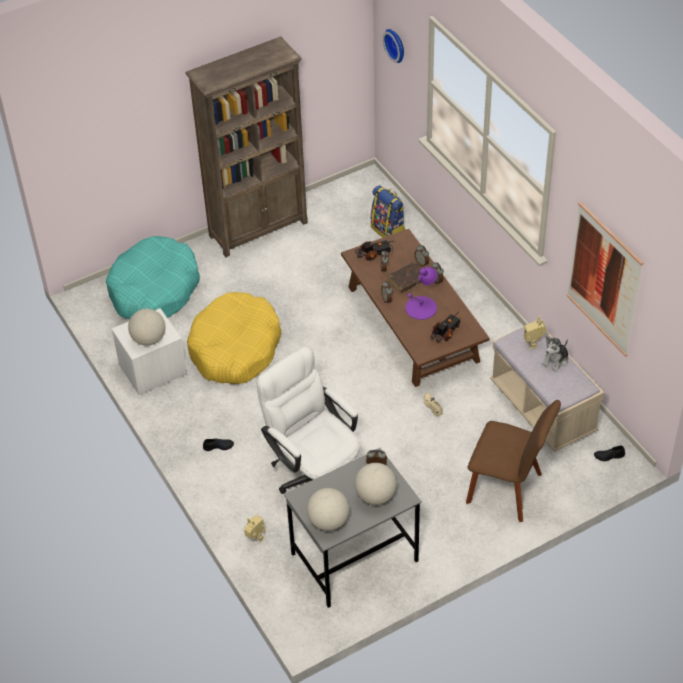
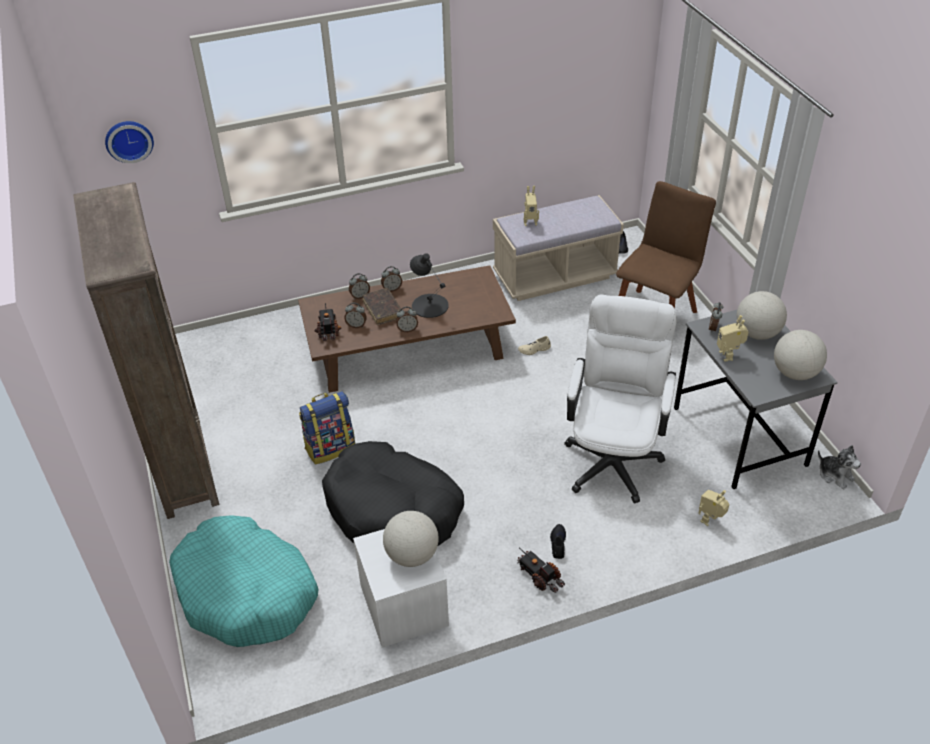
camera: 80 degrees left, 5 degrees down
(235, 348) = (393, 510): yellow dog bed -> black dog bed
(314, 472) = (614, 455): white office chair -> white office chair turned 135 degrees clockwise
(342, 477) = (728, 355): none -> toy robot
(388, 230) = (251, 347): backpack -> backpack (330, 448)
(421, 307) = (430, 305): purple table lamp -> black table lamp
(446, 332) = (474, 293): toy truck -> toy truck (540, 576)
(555, 361) = (556, 212): plush toy -> plush toy (835, 475)
(604, 279) = (550, 97): picture -> none

